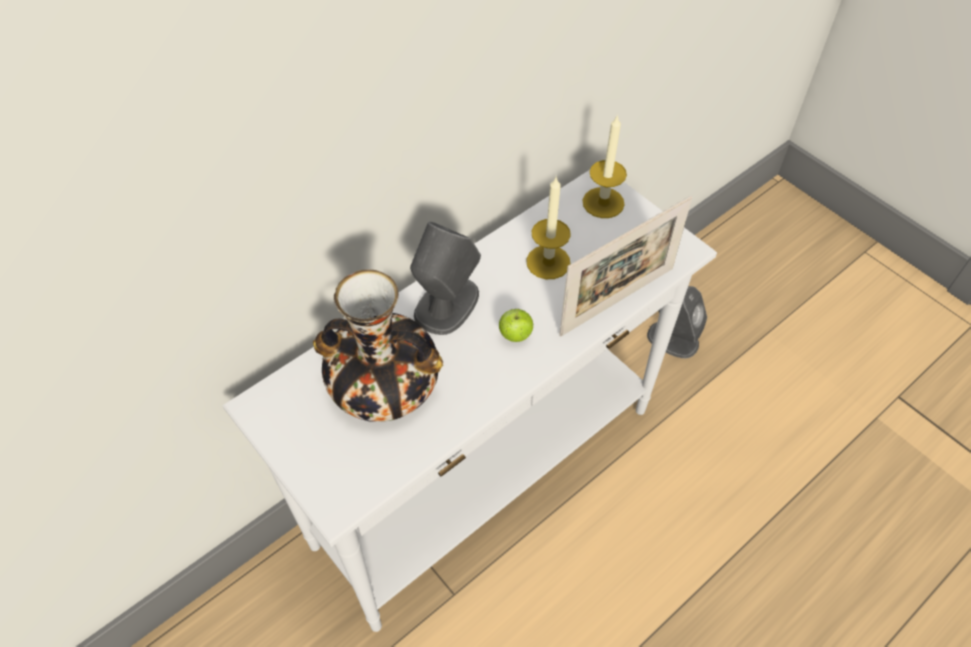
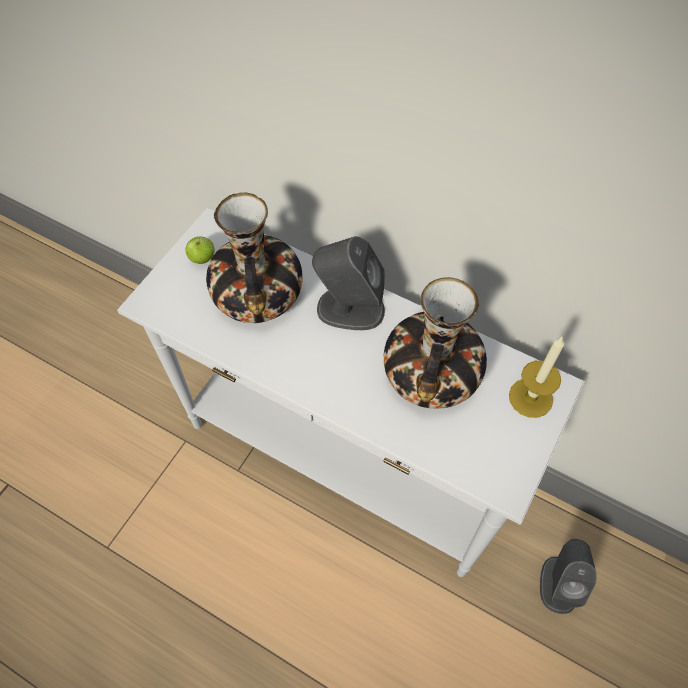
camera: 70 degrees right, 5 degrees up
(515, 335) = (339, 369): apple -> apple (202, 259)
(548, 262) = (432, 371): candle -> vase
(617, 301) = (412, 441): picture frame -> none

